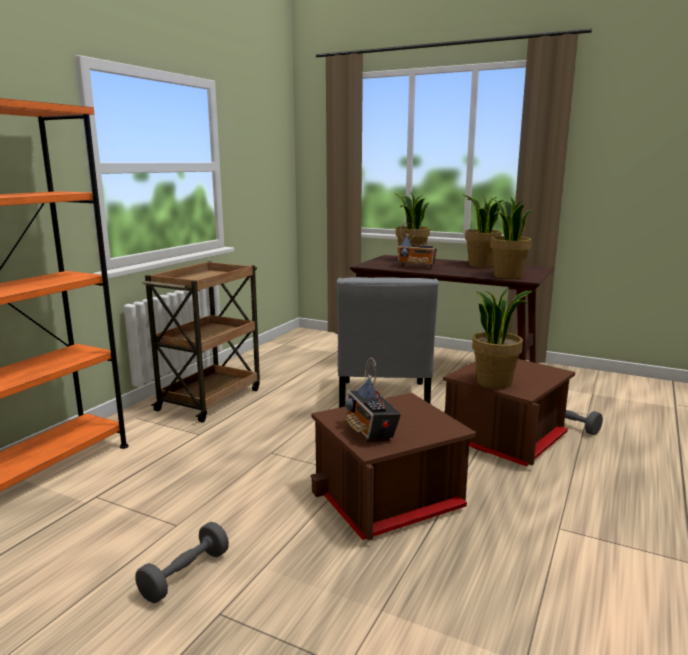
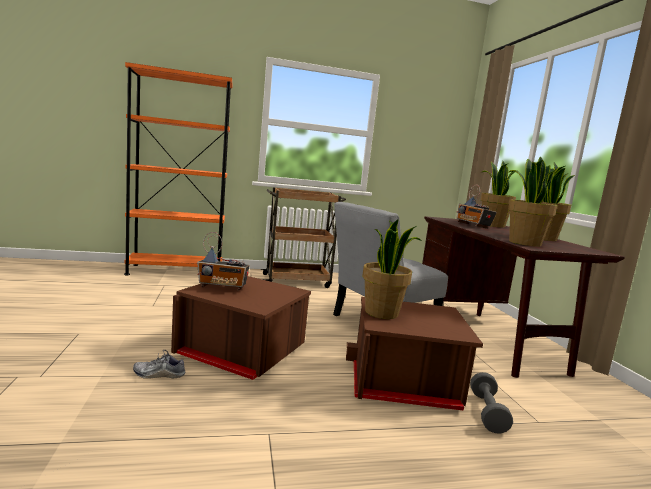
camera: 50 degrees right, 5 degrees down
(185, 575) = (108, 318): grey dumbbell -> none
(370, 432) = (223, 287): radio -> radio turned 120 degrees counterclockwise
(406, 565) = (159, 374): none -> shoe

